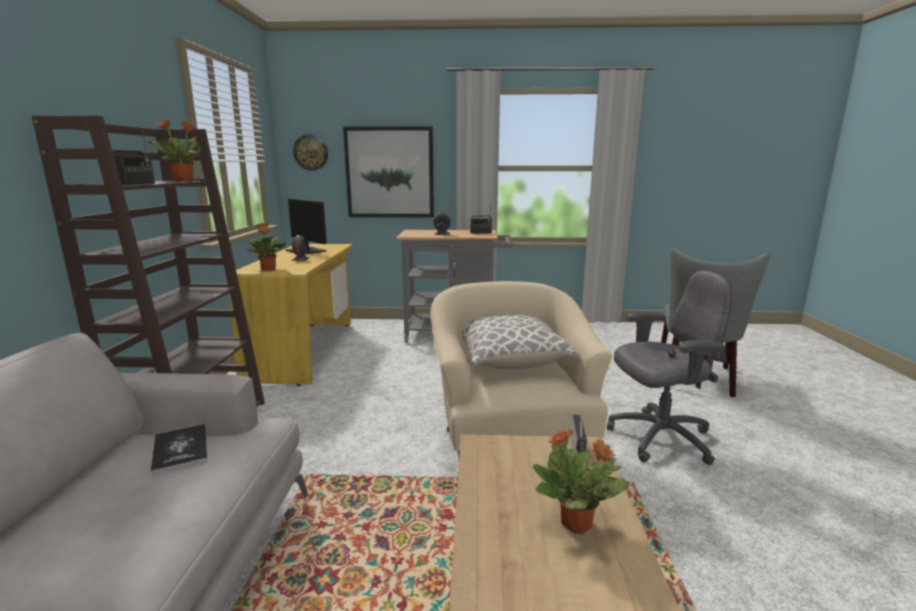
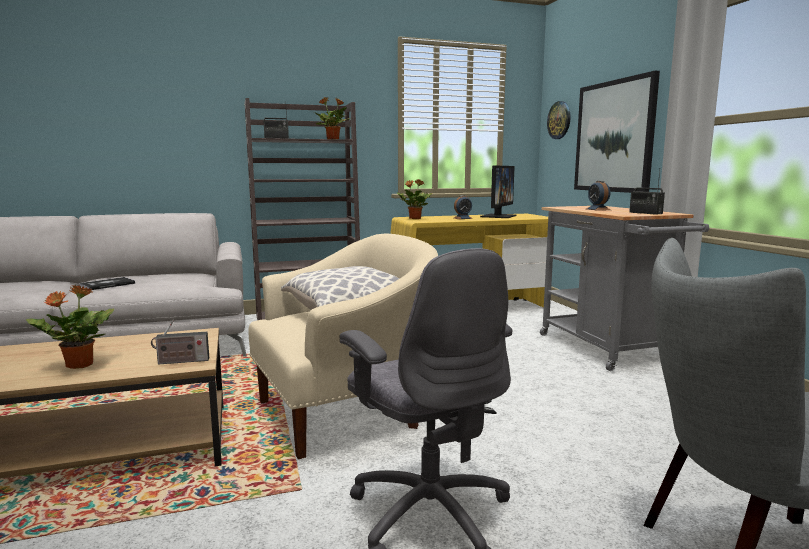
camera: 70 degrees right, 5 degrees down
(180, 450) = (183, 279): book -> book (107, 285)

